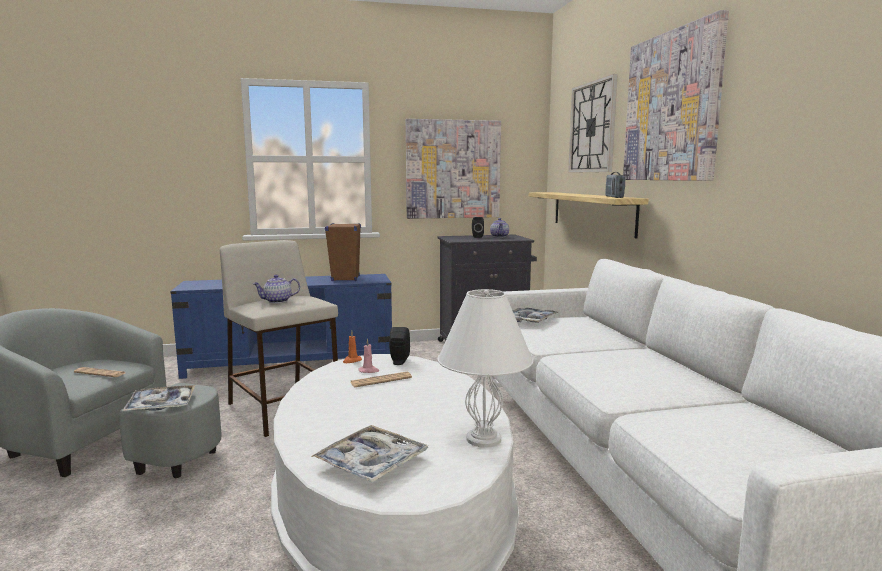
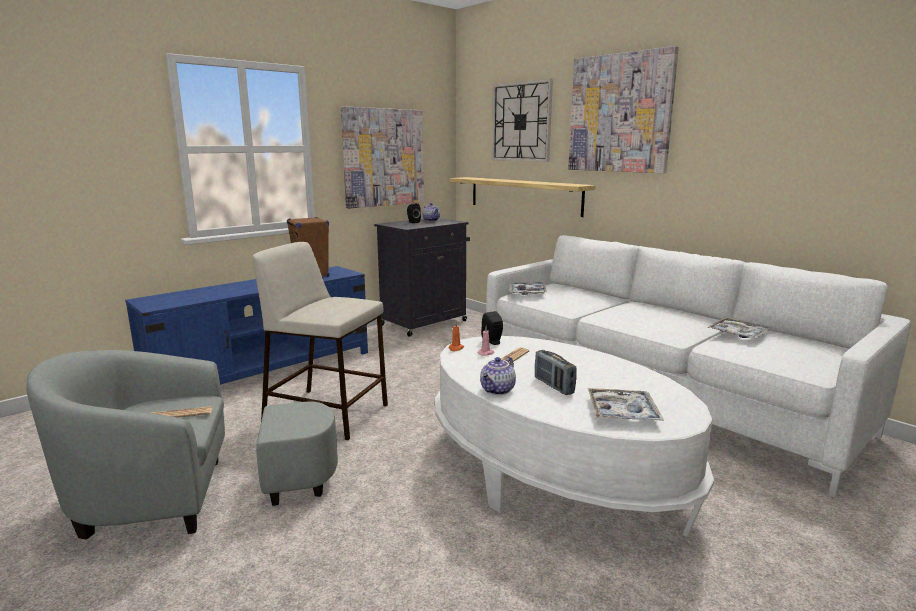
camera: 30 degrees left, 5 degrees up
(161, 405) = (295, 428): tray -> tray (738, 334)
(277, 301) = (330, 306): teapot -> teapot (498, 390)
(484, 439) = (653, 380): white table lamp -> none
(614, 197) = (567, 184): radio -> radio (553, 386)

